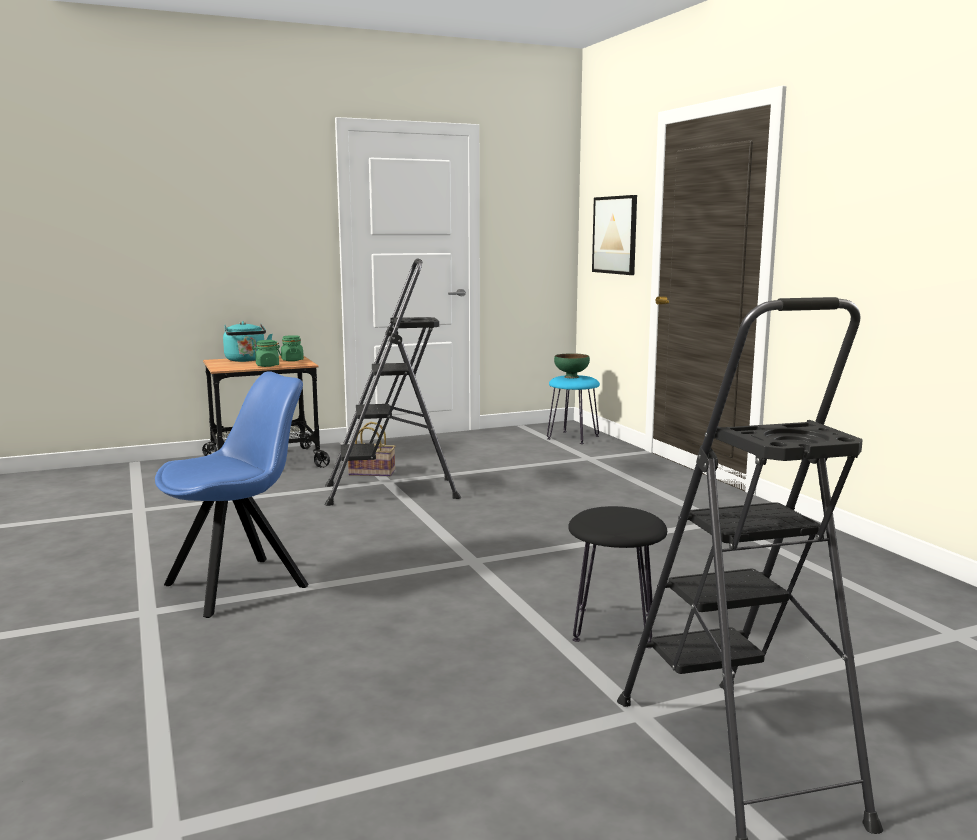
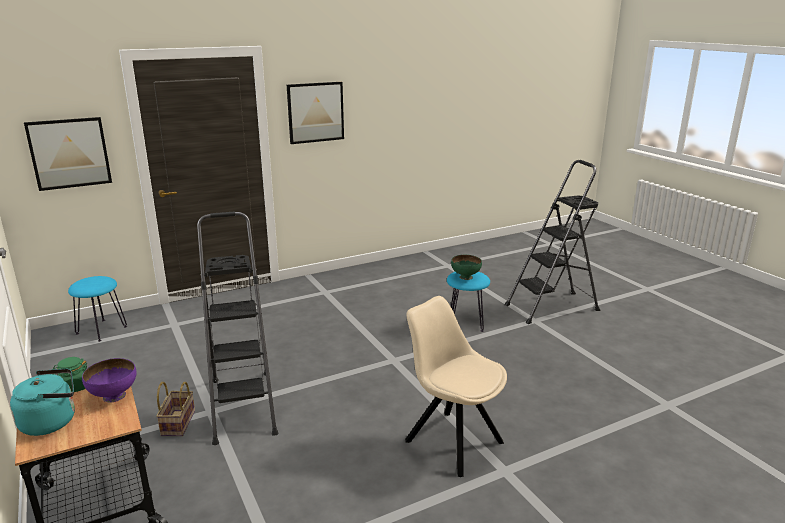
camera: 95 degrees left, 10 degrees up
(238, 586) = (453, 442): blue chair -> beige chair
(267, 365) = (113, 396): green jar -> purple bowl
(571, 377) = (91, 282): green bowl -> green bowl (465, 277)
(614, 627) = (466, 323): black stool -> turquoise stool
(842, 202) = (315, 112): none -> picture

